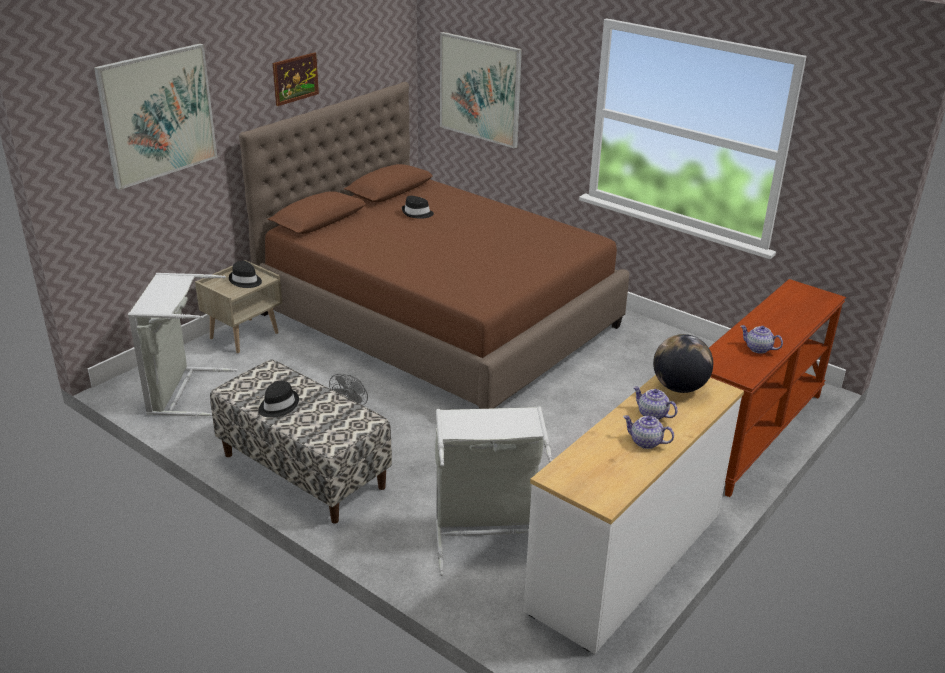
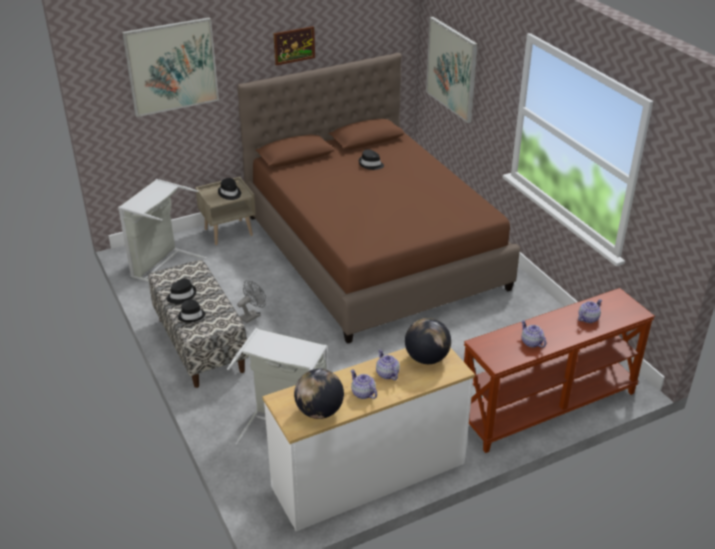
camera: 25 degrees right, 5 degrees up
(310, 425) = (191, 315): none -> black hat
(615, 476) = (319, 411): none -> globe
(788, 313) = (588, 318): none -> teapot

